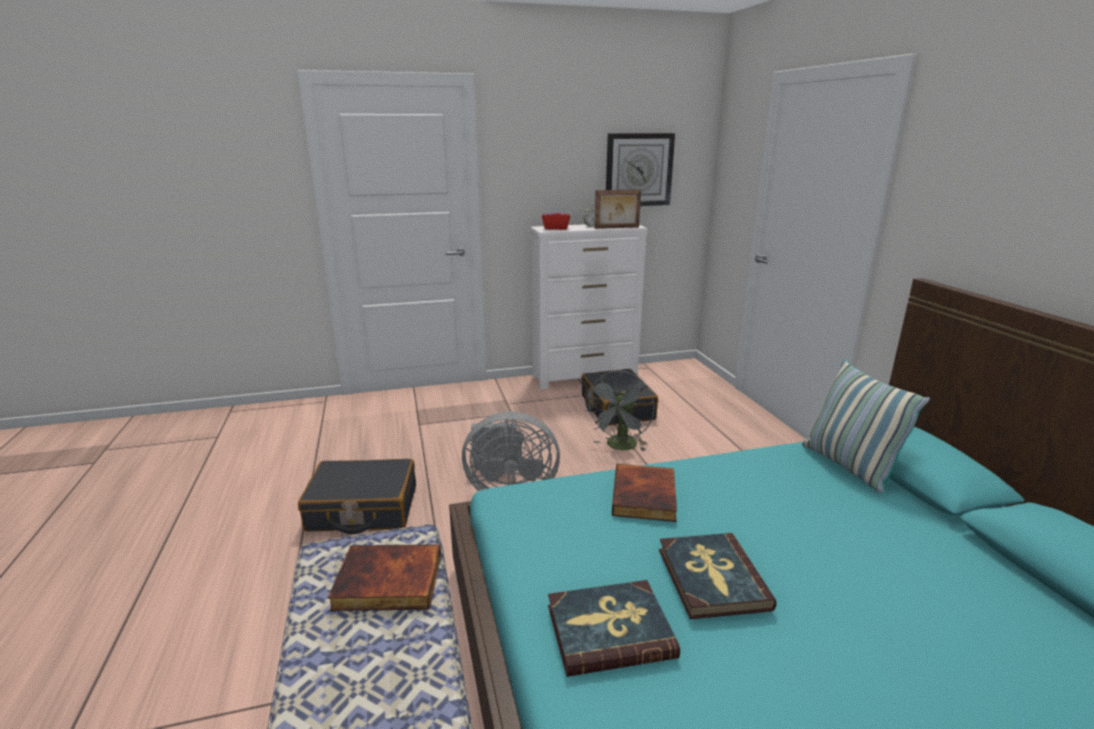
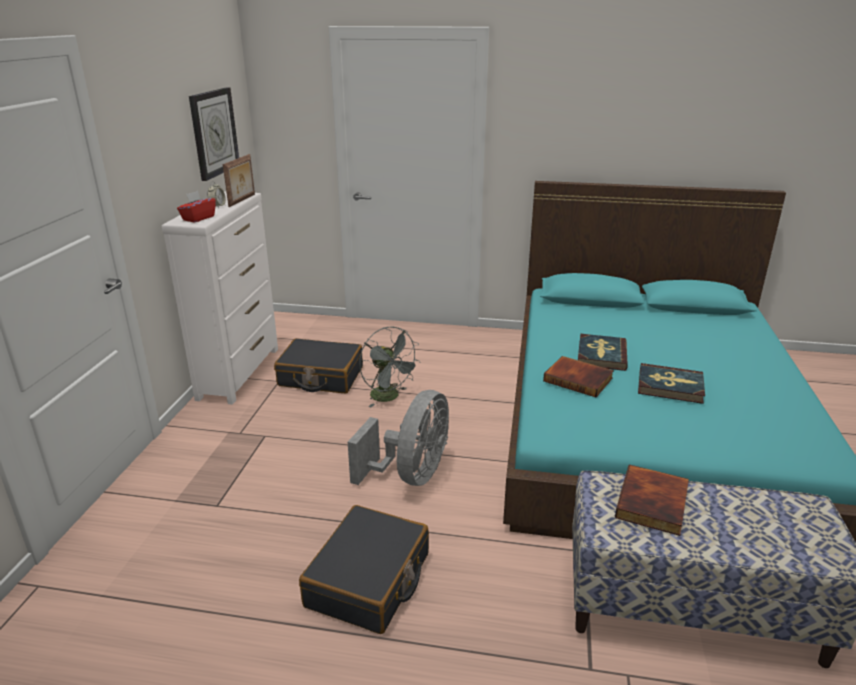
camera: 65 degrees left, 5 degrees up
(609, 630) = (707, 431): book -> book (601, 355)
(848, 466) = (573, 310): pillow -> none

